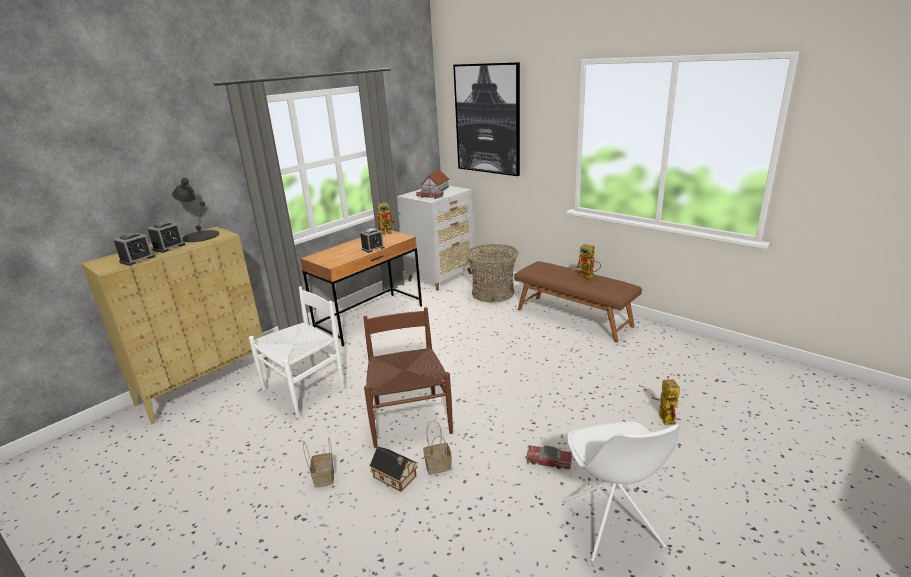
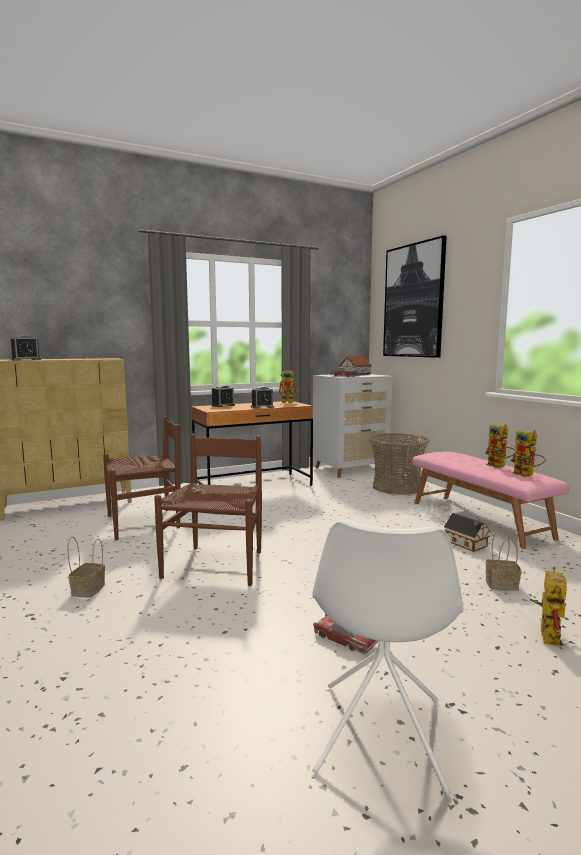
camera: 20 degrees right, 15 degrees down
(169, 247) = (61, 359): alarm clock -> alarm clock (223, 405)
(200, 236) = (94, 358): black table lamp -> none
(305, 389) = (144, 523): white chair -> brown chair
(396, 477) = (155, 608): toy house -> toy house (467, 544)
(439, 465) = (210, 610): basket -> basket (502, 584)
(574, 317) = (480, 519): brown bench -> pink bench
(613, 285) = (527, 475): none -> toy robot

